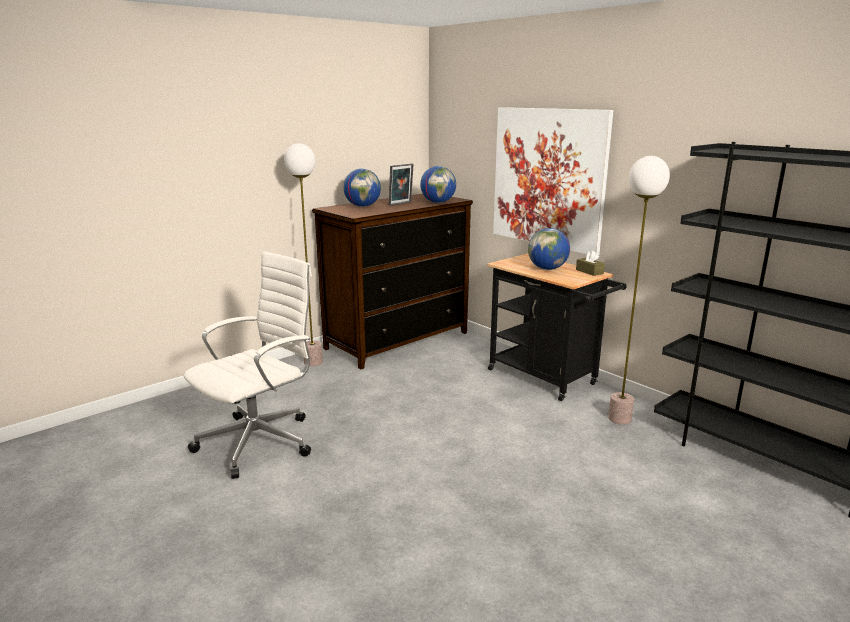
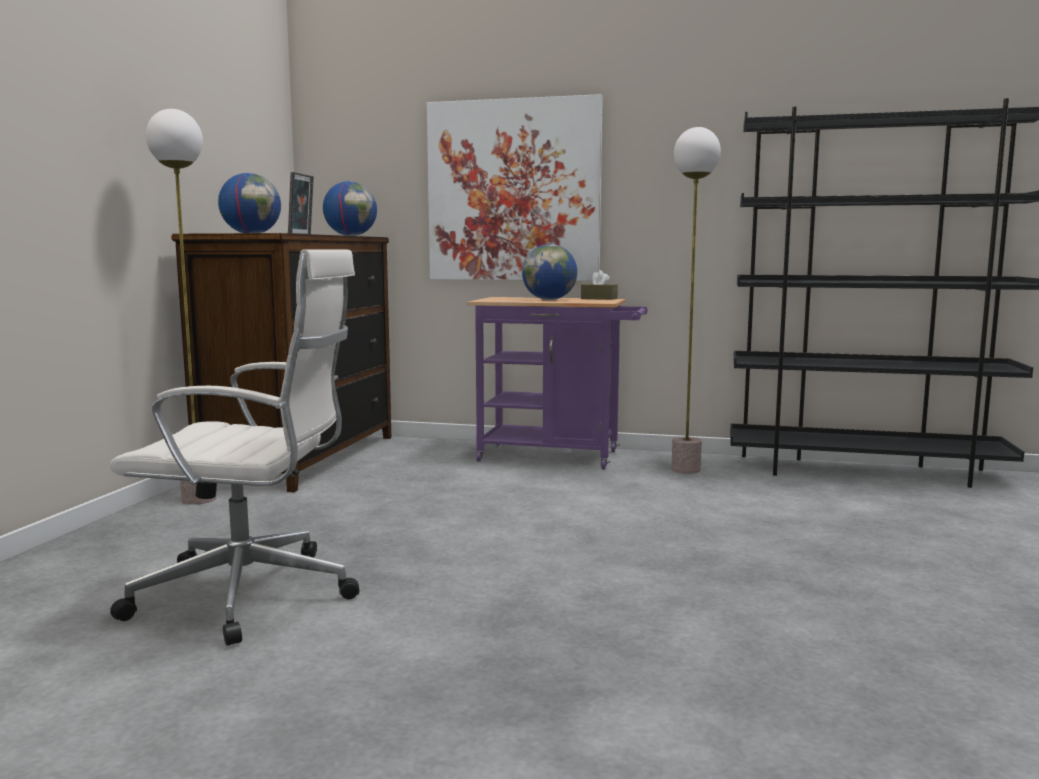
camera: 35 degrees left, 10 degrees down
(260, 441) = (252, 594): white office chair -> white office chair turned 90 degrees clockwise
(547, 379) = (558, 456): black cart -> purple cart

